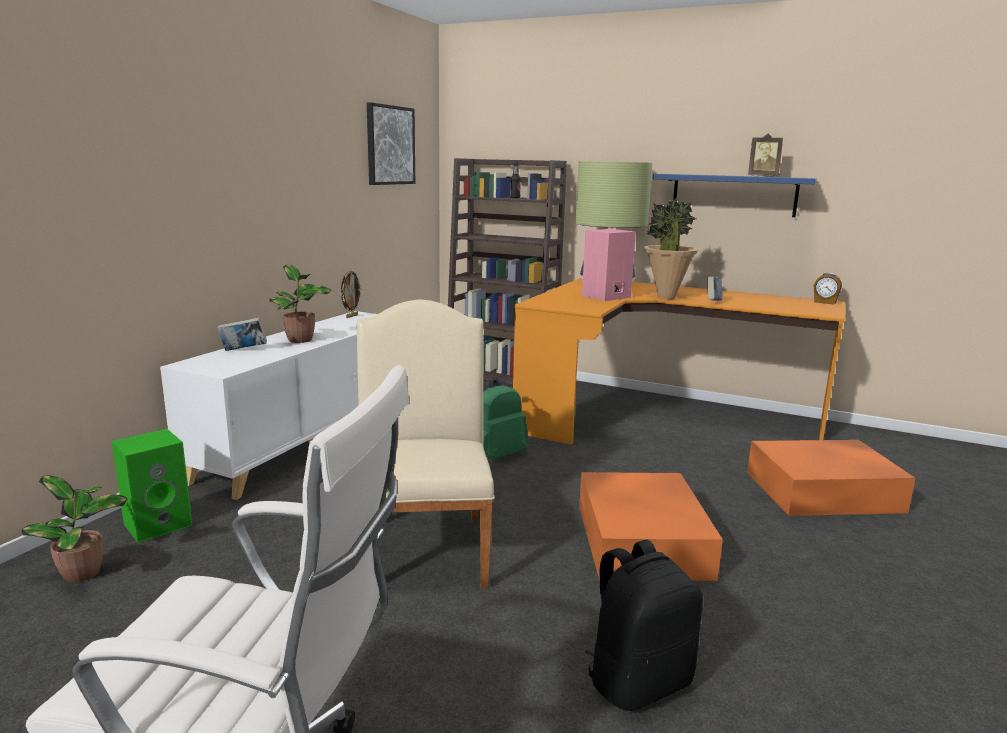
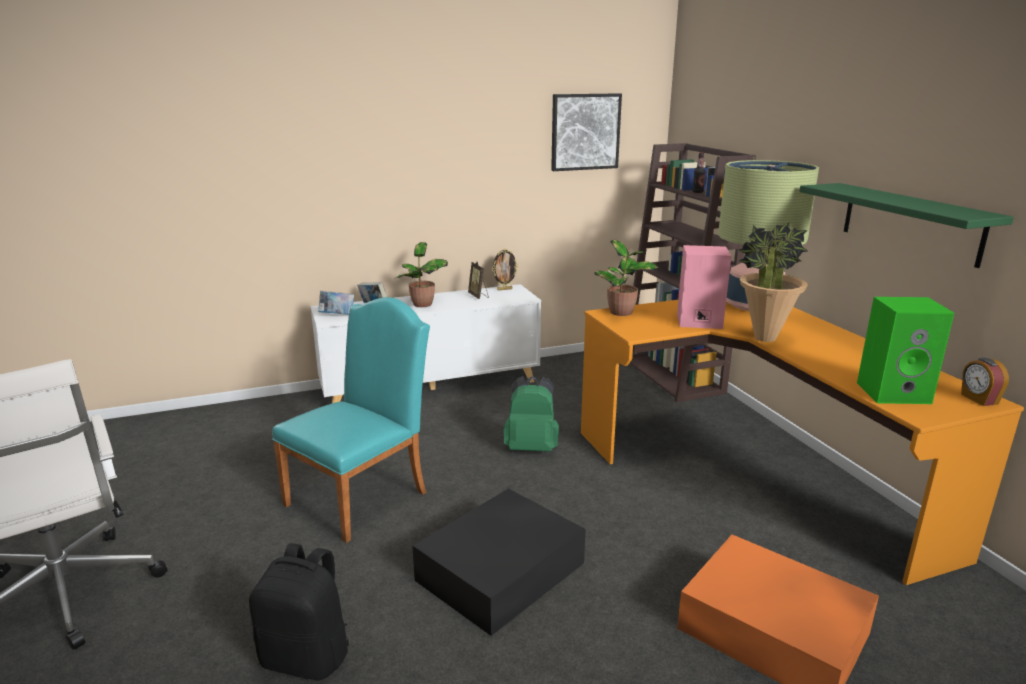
camera: 45 degrees right, 5 degrees up
(84, 573) = (211, 427): potted plant -> potted plant (622, 313)
(159, 524) = (277, 412): green speaker -> green speaker (894, 392)
(423, 546) = (363, 494): beige chair -> turquoise chair
(642, 539) = (503, 571): orange storage box -> black storage box
(713, 303) = (801, 359): book -> book (337, 315)
(734, 195) = (910, 223): blue shelf -> green shelf
(762, 176) = (924, 205): picture frame -> picture frame (478, 296)

